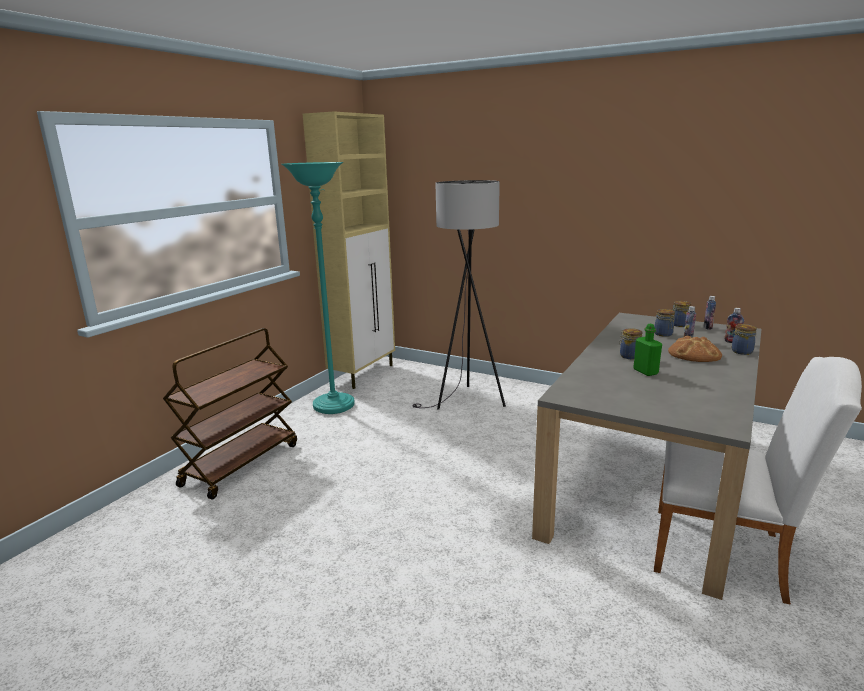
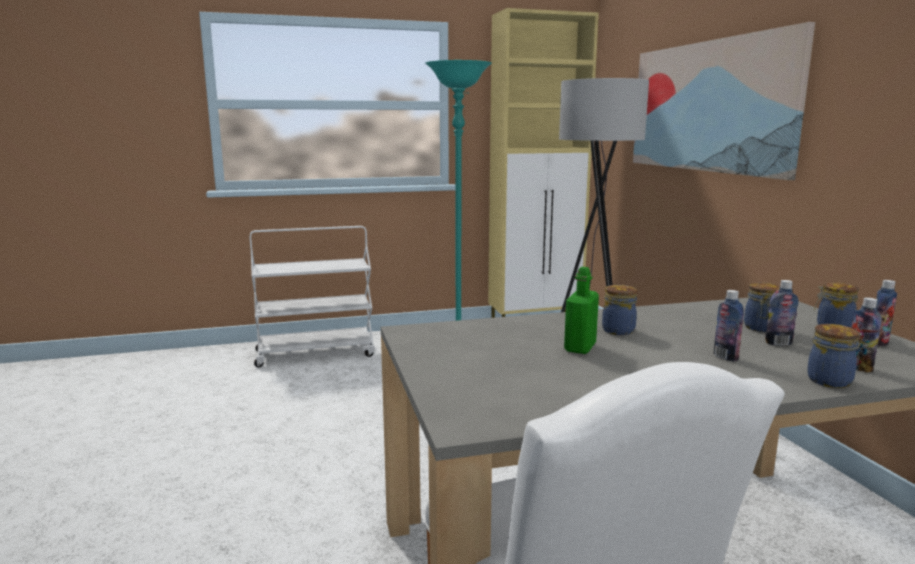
camera: 45 degrees right, 5 degrees down
(241, 464) = (316, 353): brown cart -> white cart
(505, 194) = (707, 106): none -> picture
(694, 354) = (725, 357): bread -> bottle

